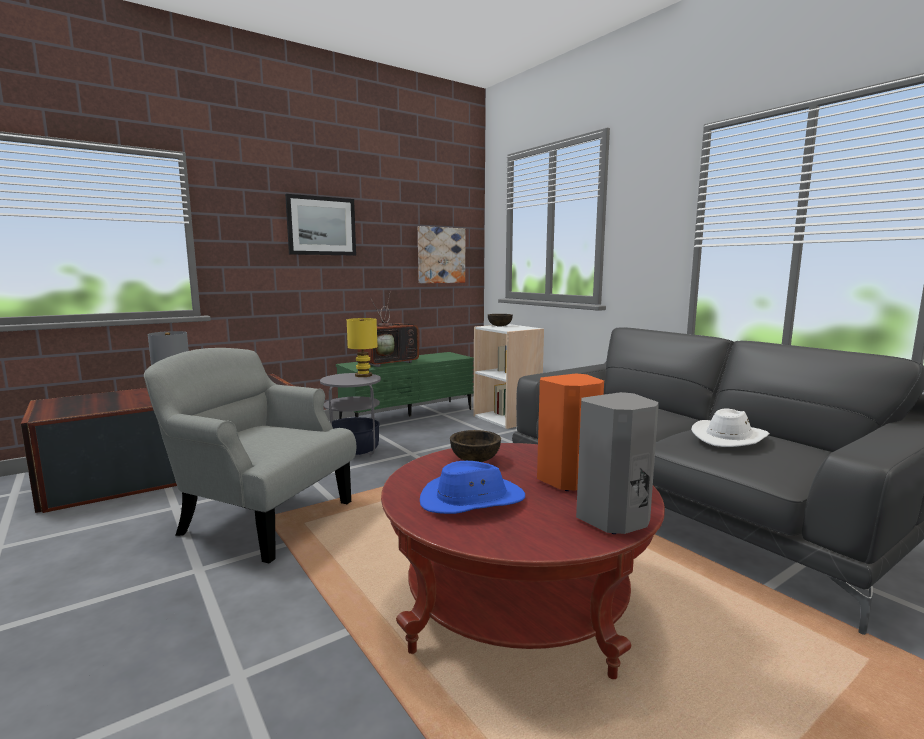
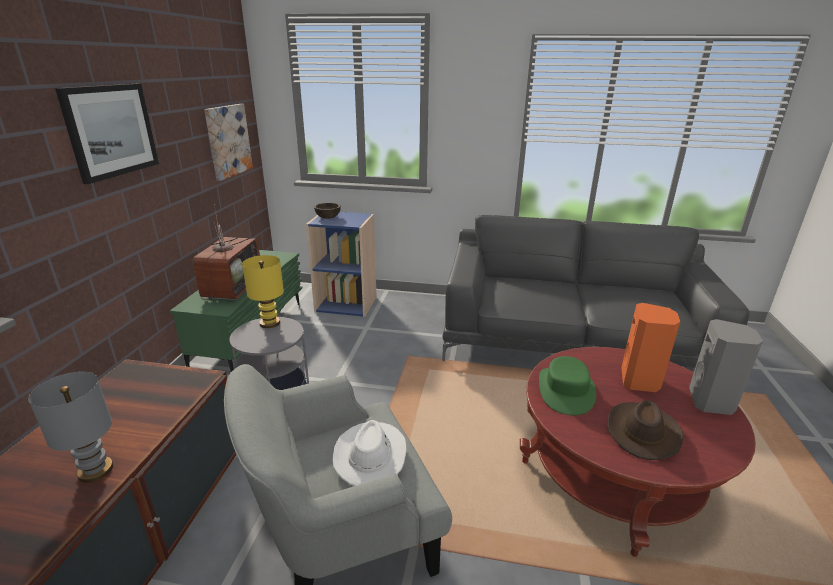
camera: 45 degrees left, 15 degrees up
(471, 500) = (642, 432): blue hat -> brown hat
(475, 460) = (566, 390): brown bowl -> green hat
(507, 418) = (347, 304): white bookcase -> blue bookcase
(729, 437) = (625, 299): white hat -> white hat (370, 455)

